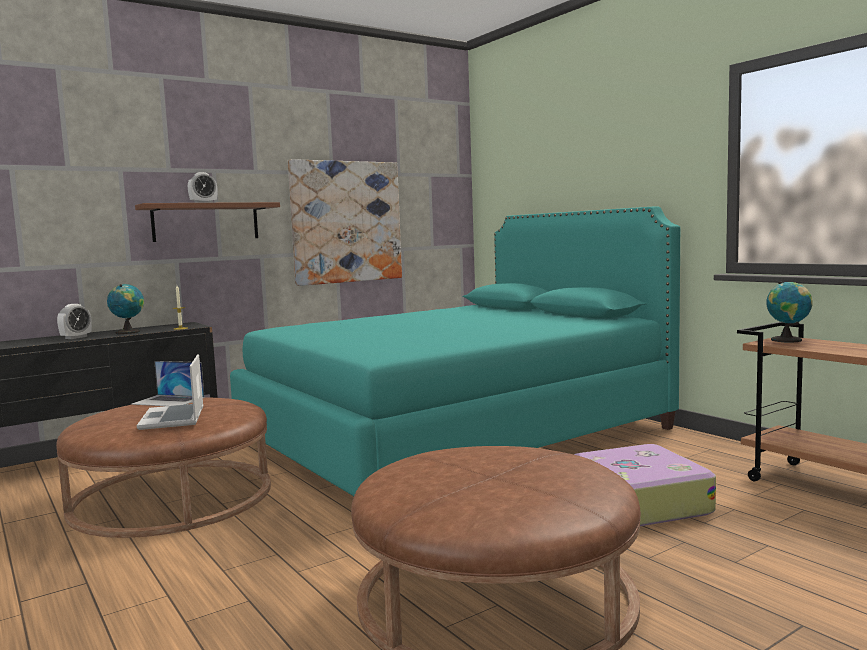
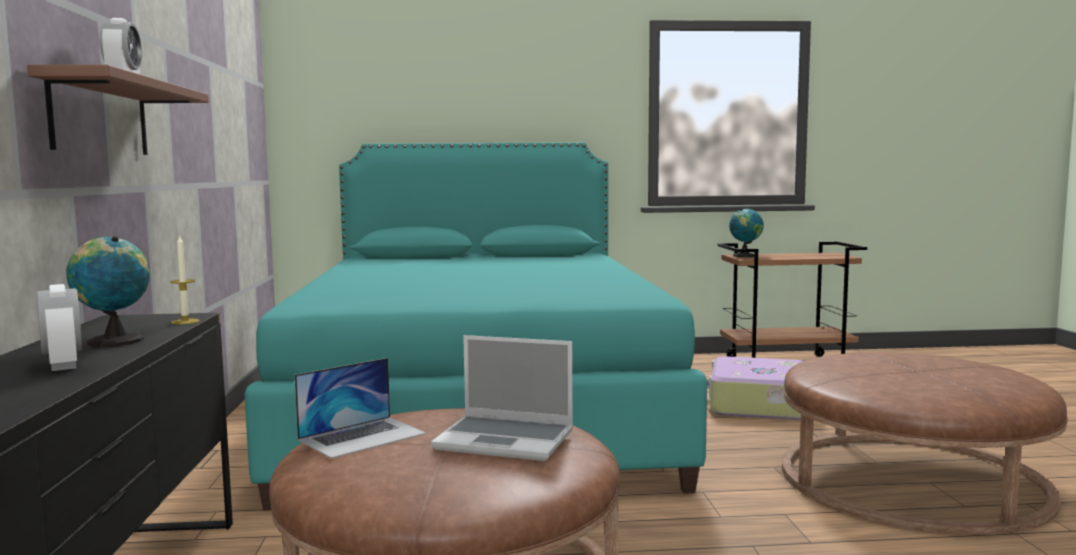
camera: 60 degrees left, 0 degrees up
(346, 222) = (204, 137): picture -> none

